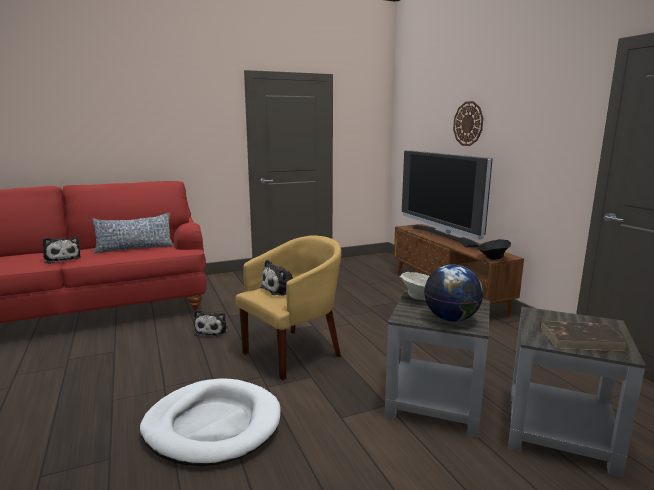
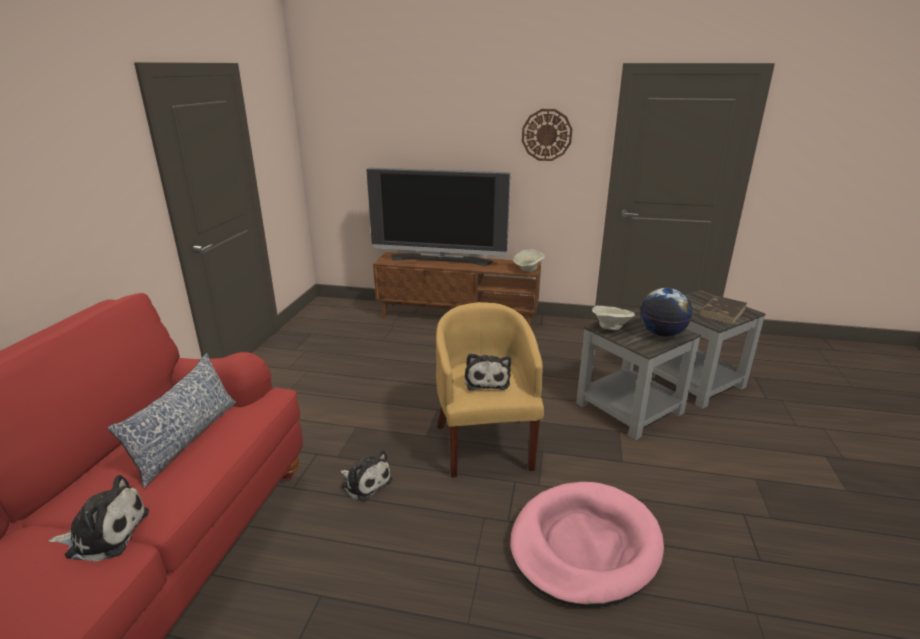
camera: 55 degrees left, 10 degrees up
(213, 425) = (584, 545): white dog bed -> pink dog bed
(468, 123) = (447, 132): wall clock -> wall clock (546, 135)
(492, 258) = (527, 270): black bowl -> beige bowl

